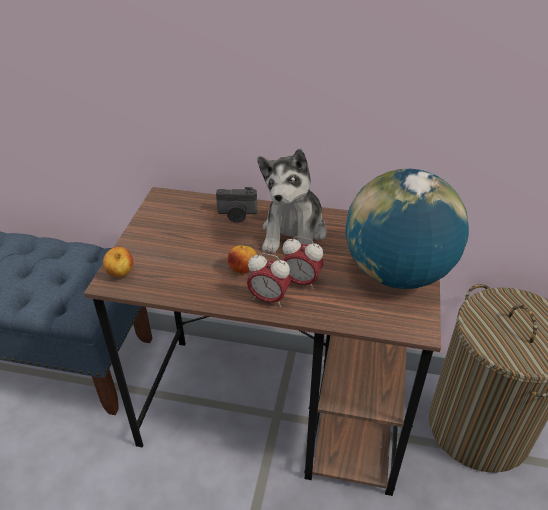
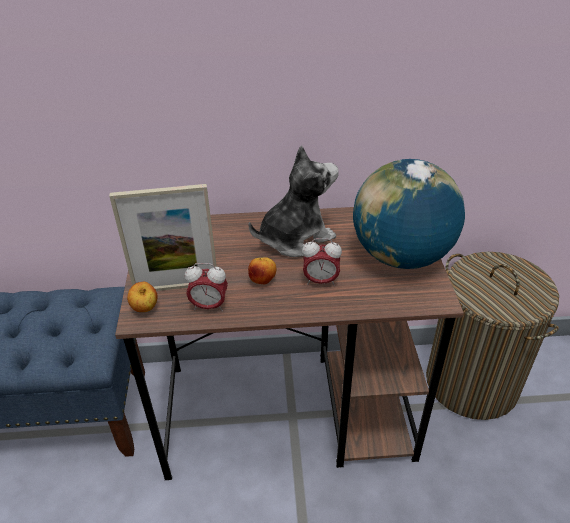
camera: 15 degrees left, 0 degrees up
(158, 259) = (176, 286): none -> picture frame
(237, 215) = (234, 231): camera -> none
(268, 299) = (298, 302): alarm clock -> alarm clock (209, 306)
(294, 233) = (295, 238): plush toy -> plush toy turned 120 degrees counterclockwise

